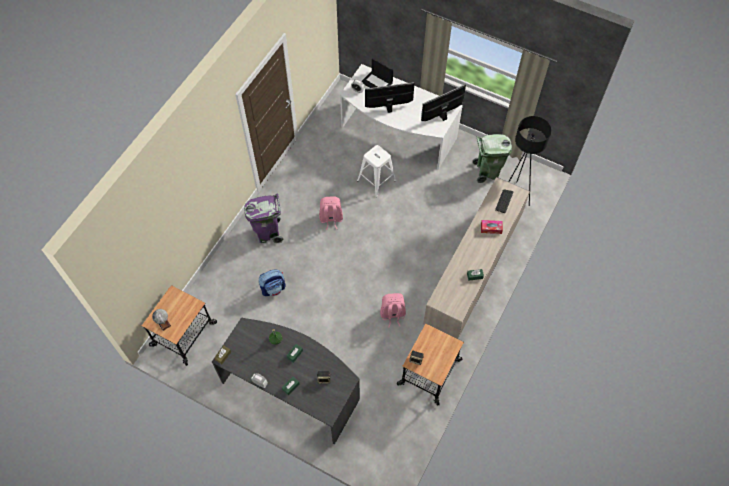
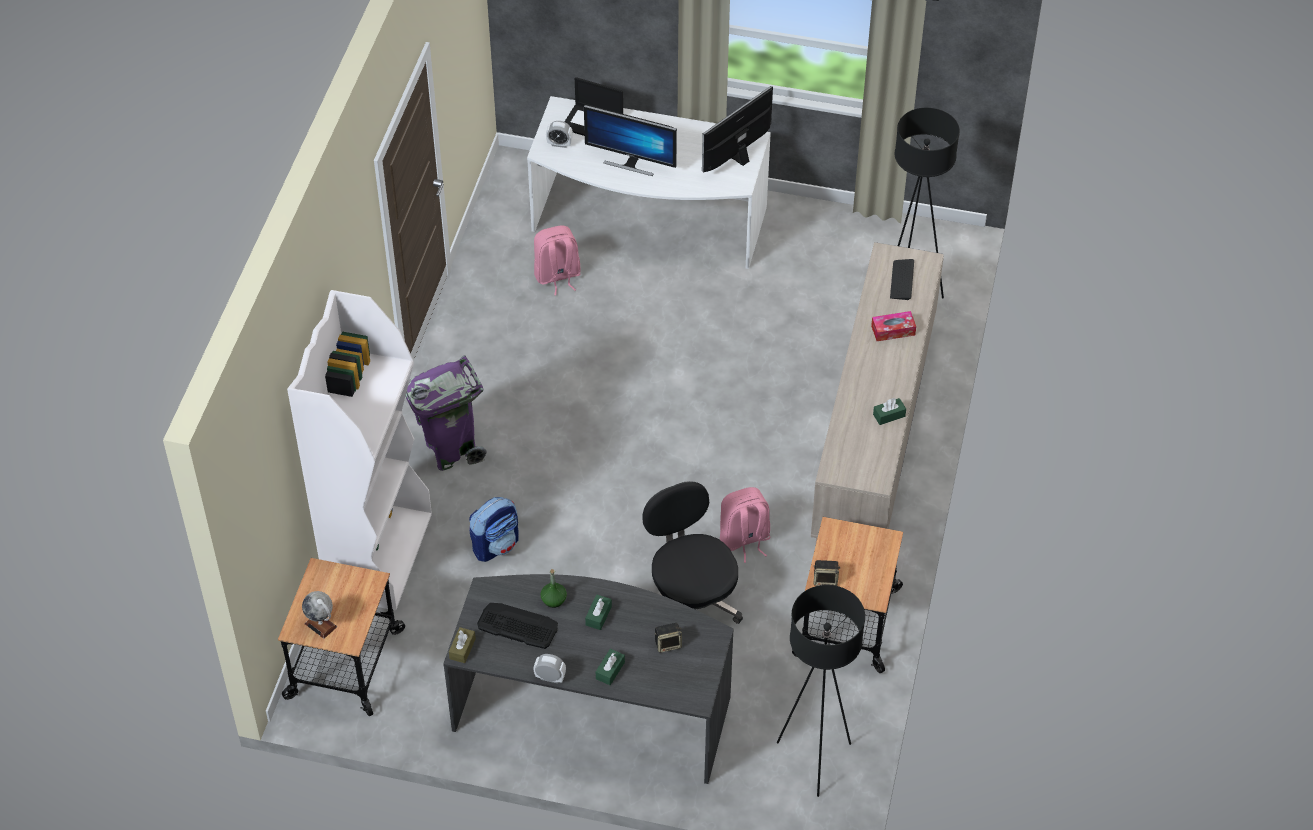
camera: 15 degrees left, 10 degrees down
(218, 280) = (379, 554): none -> white bookcase
(253, 350) = (517, 626): none -> keyboard
(331, 218) = (567, 399): pink backpack -> pink backpack (557, 276)
(357, 340) = (691, 599): none -> black office chair
(376, 180) = (633, 313): white stool -> none
(389, 108) = (631, 163): monitor -> monitor turned 135 degrees counterclockwise
(390, 444) = (814, 759): none -> black floor lamp
(487, 171) = (844, 254): green trash can -> none

